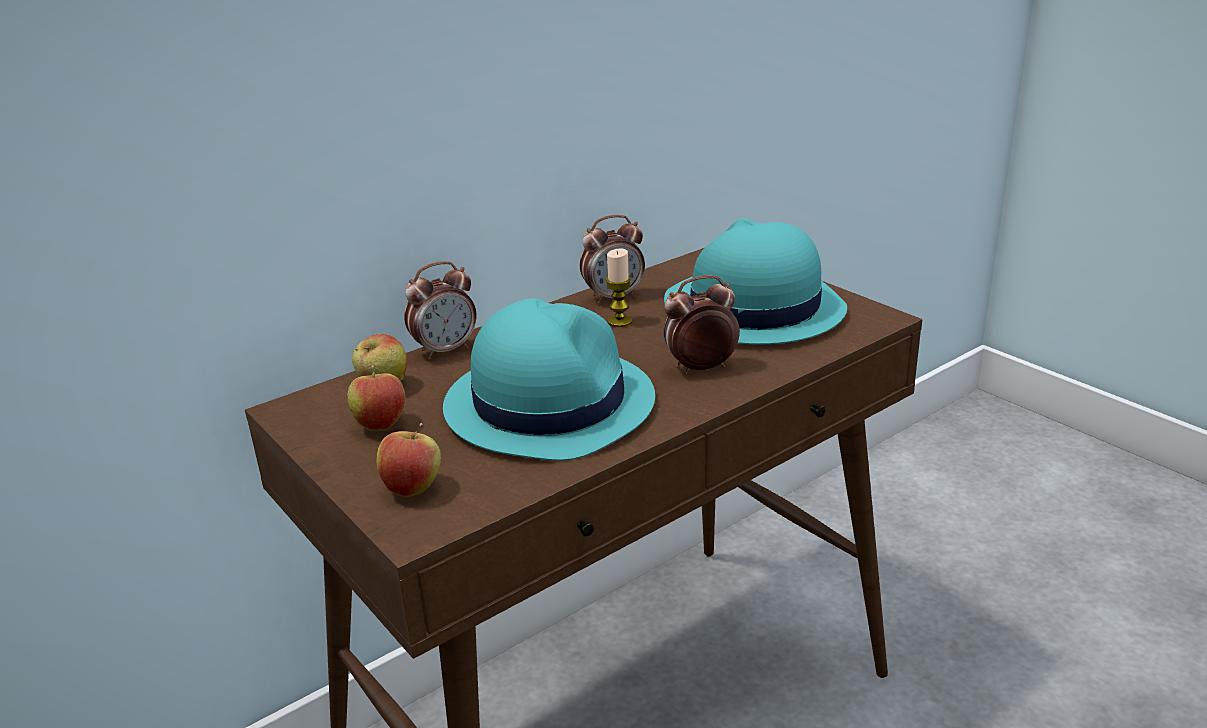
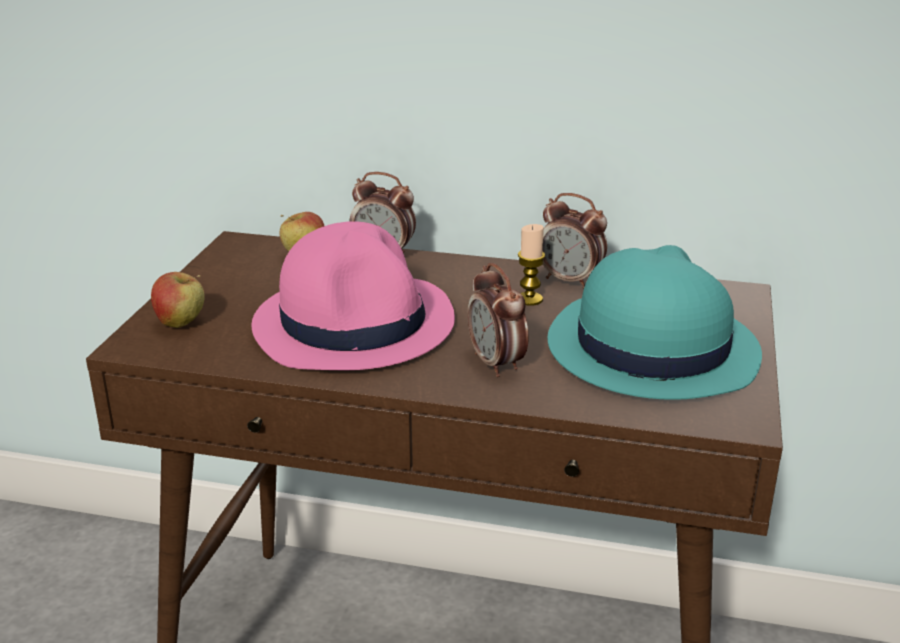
camera: 50 degrees right, 0 degrees up
(381, 425) = (251, 279): apple -> none
(548, 402) = (355, 323): turquoise hat -> pink hat
(700, 368) = (496, 364): alarm clock -> alarm clock turned 150 degrees counterclockwise

